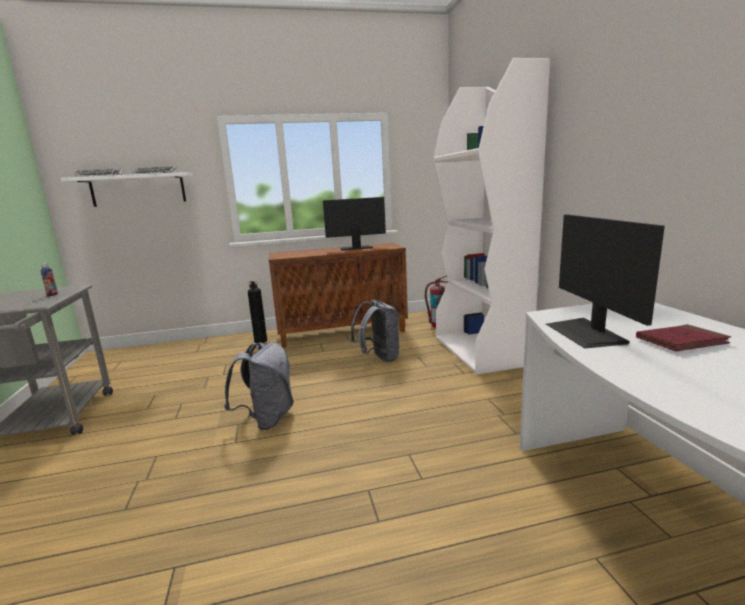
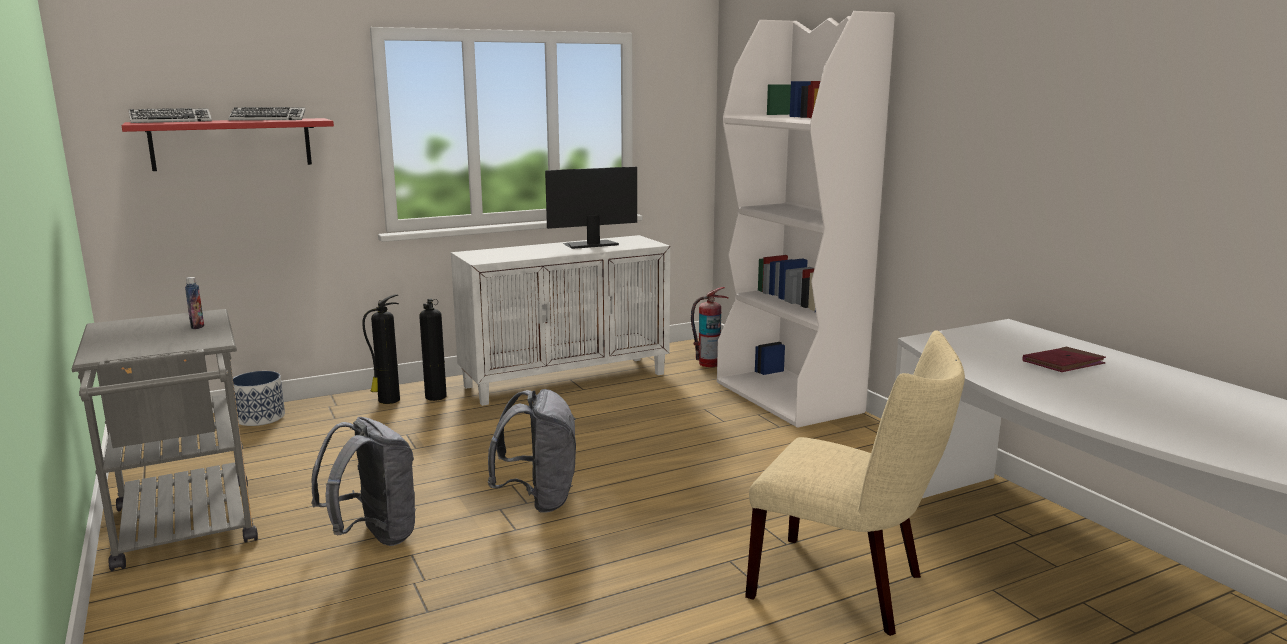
camera: 15 degrees left, 0 degrees up
(138, 190) = (232, 144): white shelf -> red shelf
(159, 350) = (260, 418): none -> planter
(233, 342) = (388, 401): none -> fire extinguisher
(343, 333) = (566, 379): brown cabinet -> white cabinet
(379, 358) = (647, 413): grey backpack -> grey backpack (374, 536)
(454, 533) = (847, 587): none -> beige chair
(586, 333) = (973, 358): monitor -> none

